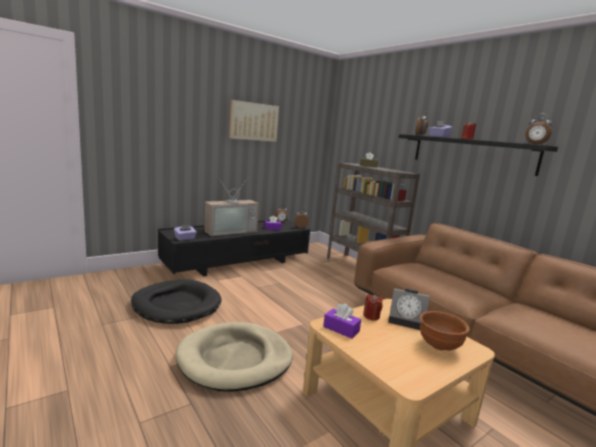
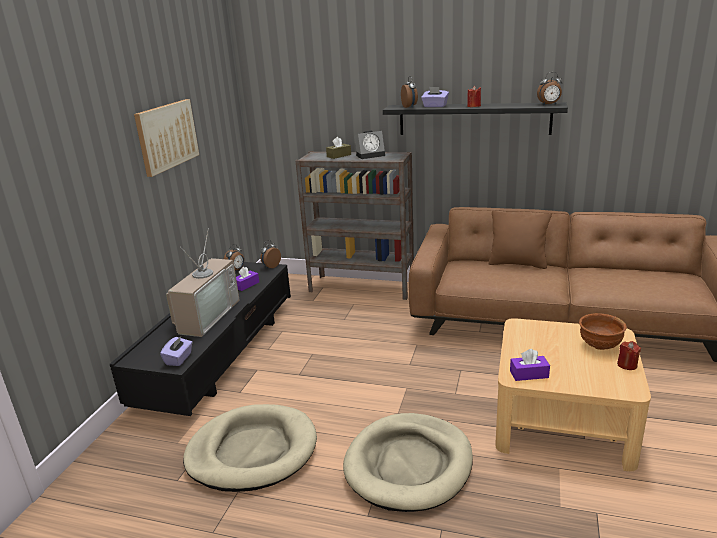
camera: 35 degrees left, 10 degrees up
(176, 305) = (252, 451): black dog bed -> beige dog bed
(371, 316) = (525, 347): red candle -> red candle (627, 365)
(407, 321) = (551, 335): alarm clock -> alarm clock (371, 155)
(464, 280) = (517, 263): none -> brown pillow

